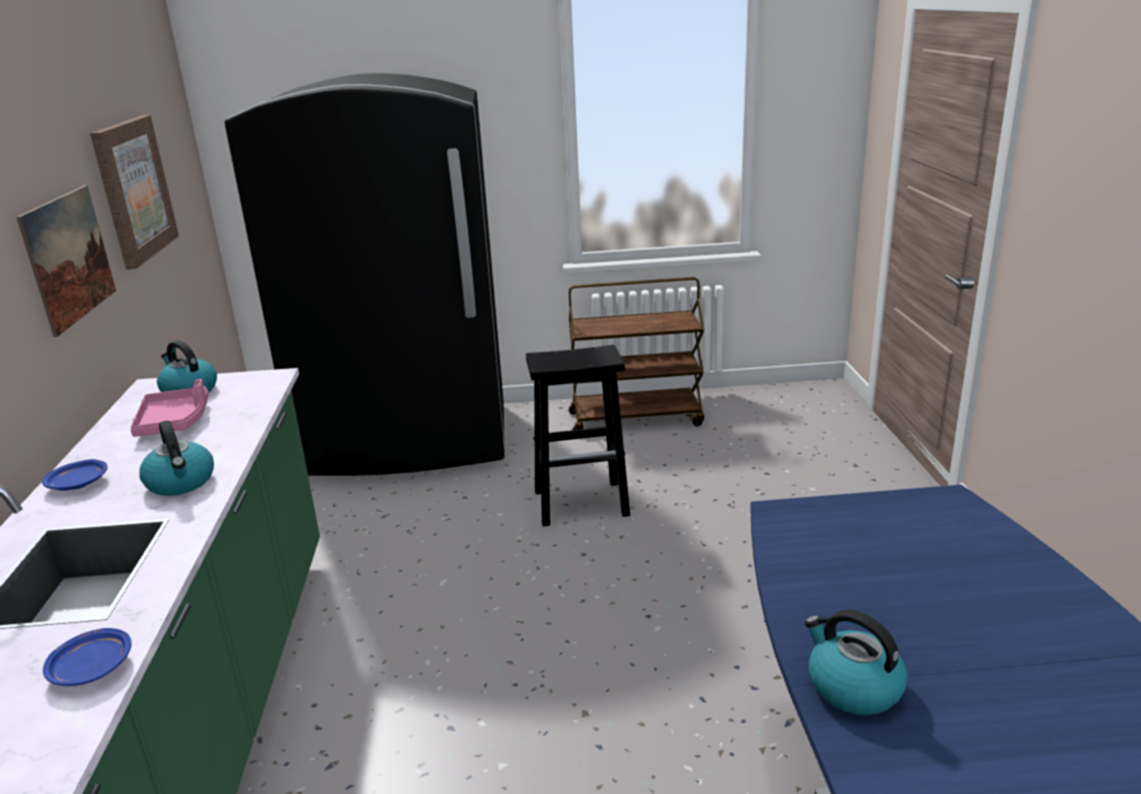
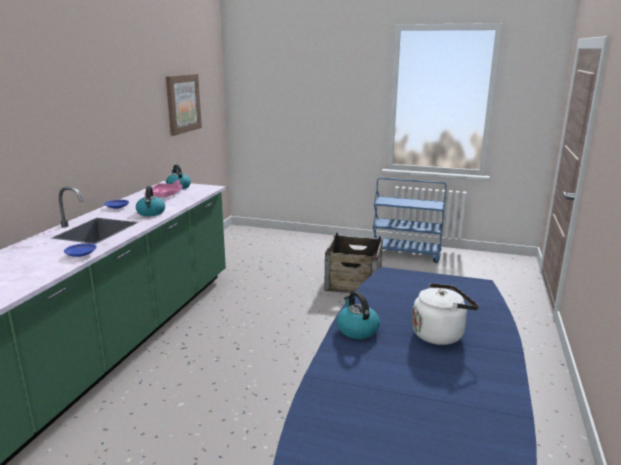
camera: 20 degrees right, 5 degrees down
(69, 257) = (143, 123): picture -> none
(408, 441) = (290, 243): black fridge -> none
(582, 502) = (353, 282): black stool -> crate
(636, 418) = (406, 254): brown cart -> blue cart
(1003, 648) = (440, 334): none -> white kettle

